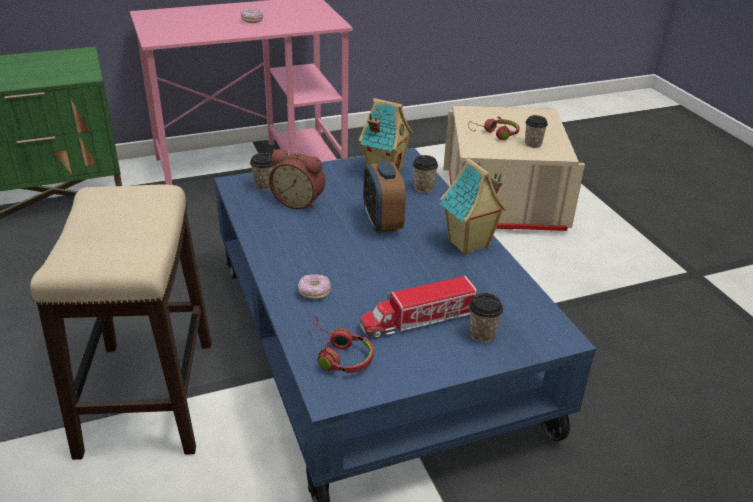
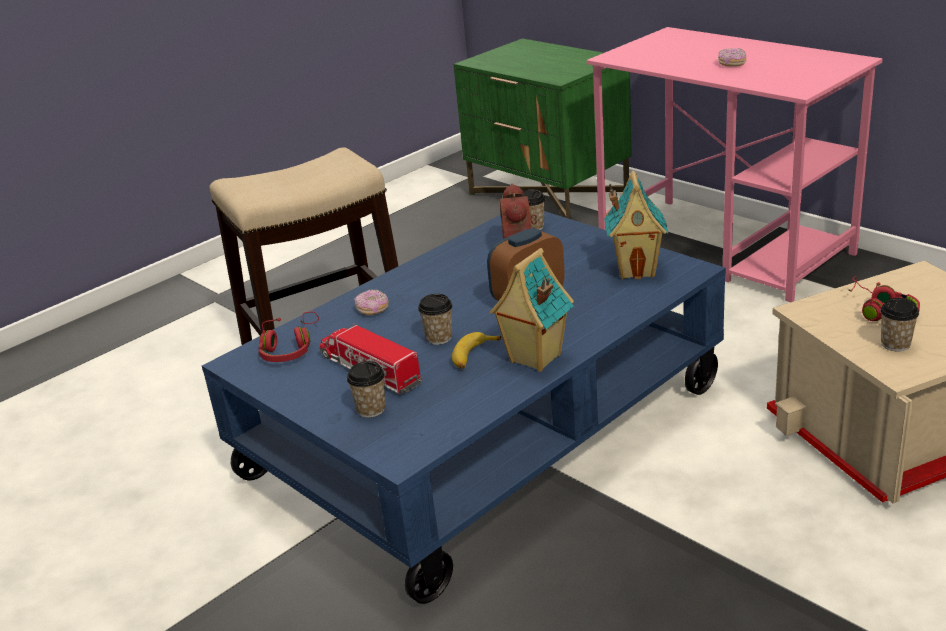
camera: 70 degrees right, 5 degrees down
(423, 188) = (631, 300): cup -> cup (439, 338)
(442, 267) = (473, 356): none -> banana

